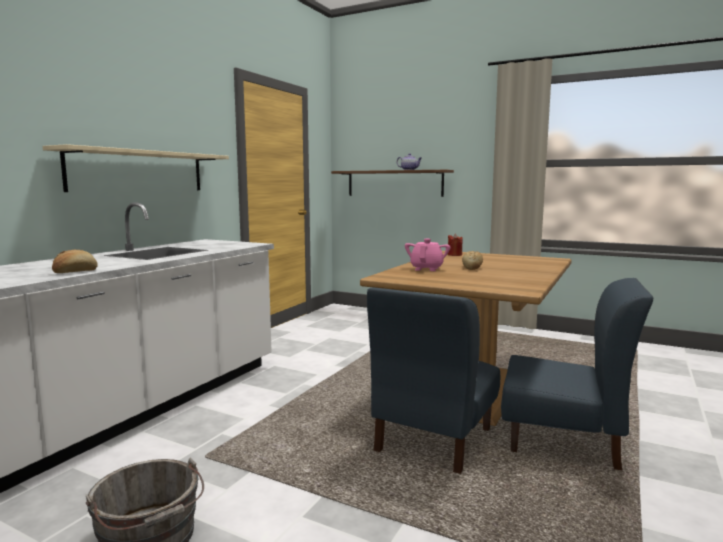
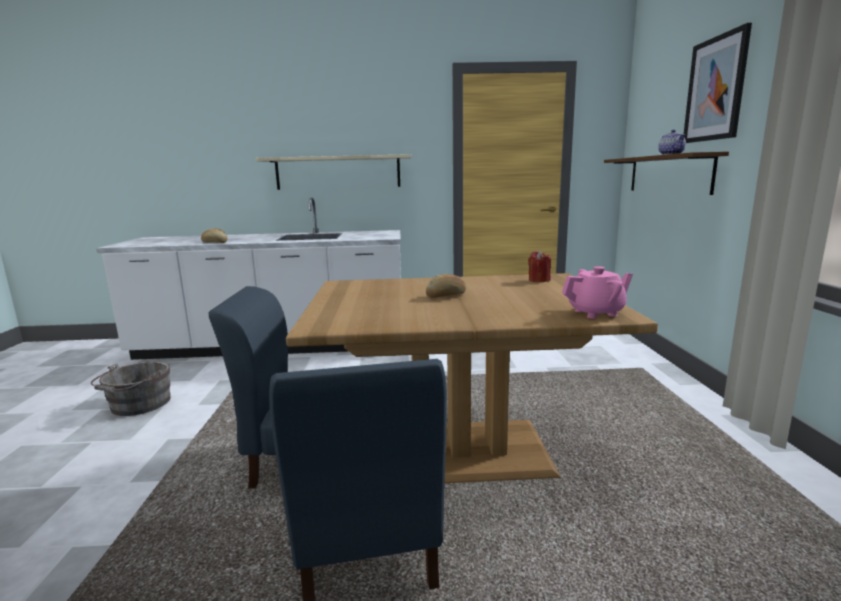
camera: 60 degrees right, 5 degrees up
(426, 269) = (409, 286): pink teapot -> pink teapot (596, 312)
(435, 131) = (715, 89): none -> picture

